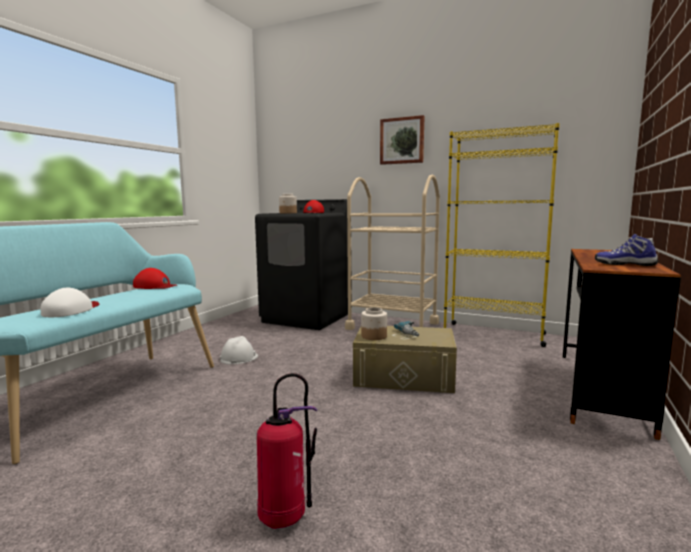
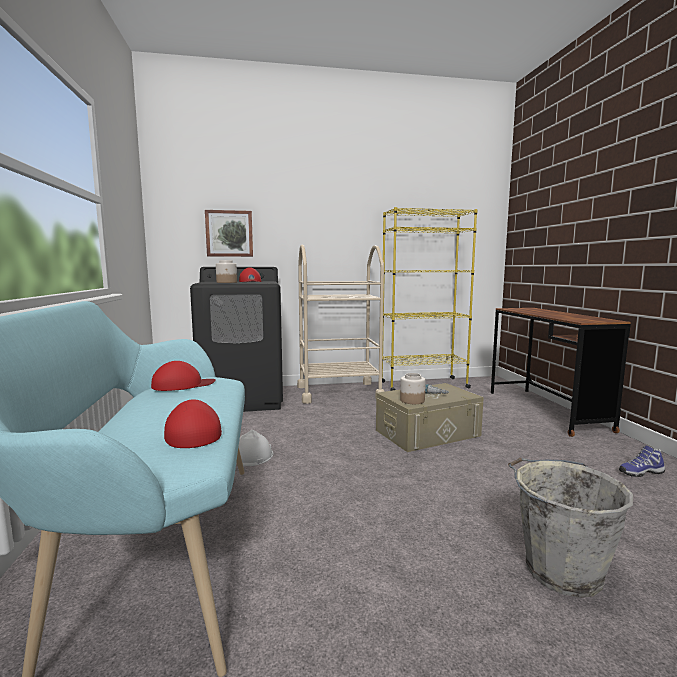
camera: 35 degrees left, 0 degrees up
(71, 310) = (192, 432): white cap -> red cap
(285, 517) = (559, 569): fire extinguisher -> grey bucket
(402, 141) = (329, 210): picture -> picture (229, 233)
(624, 264) = (580, 317): shoe -> shoe (640, 472)

